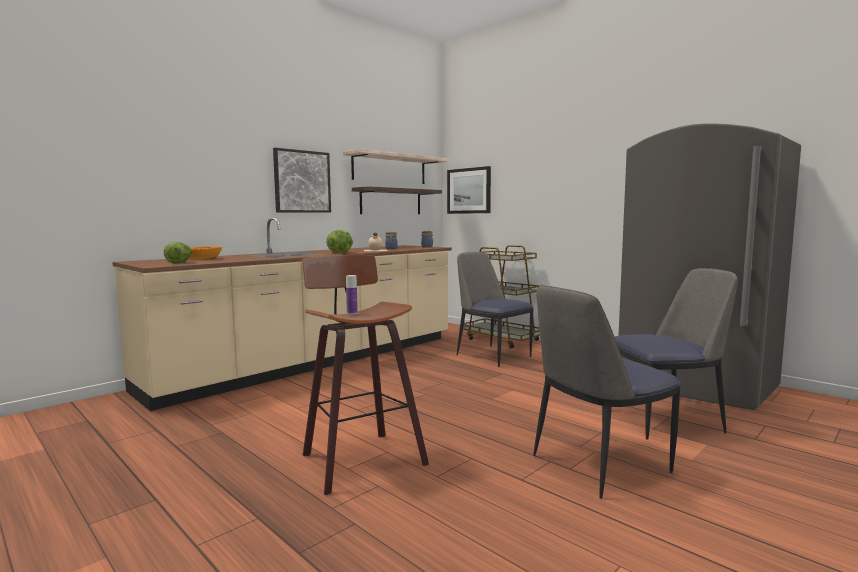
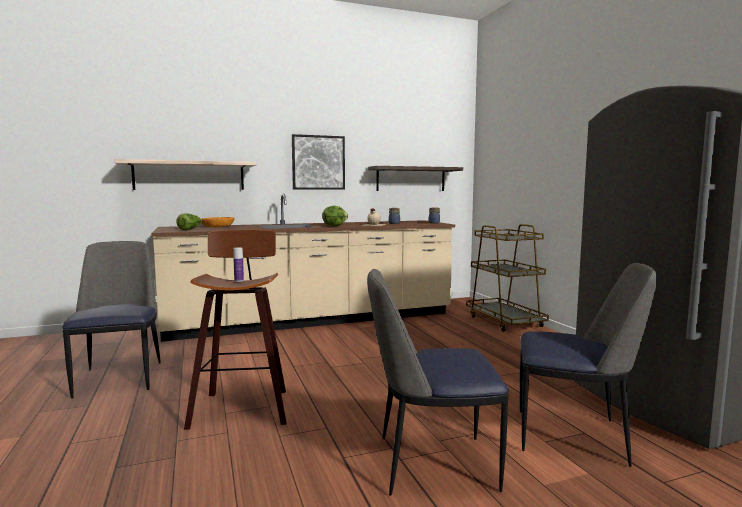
camera: 25 degrees right, 0 degrees up
(389, 169) = (410, 148): shelf -> shelf (189, 176)
(469, 191) = (492, 167): picture -> none
(492, 355) = (473, 336): chair -> chair (119, 378)

